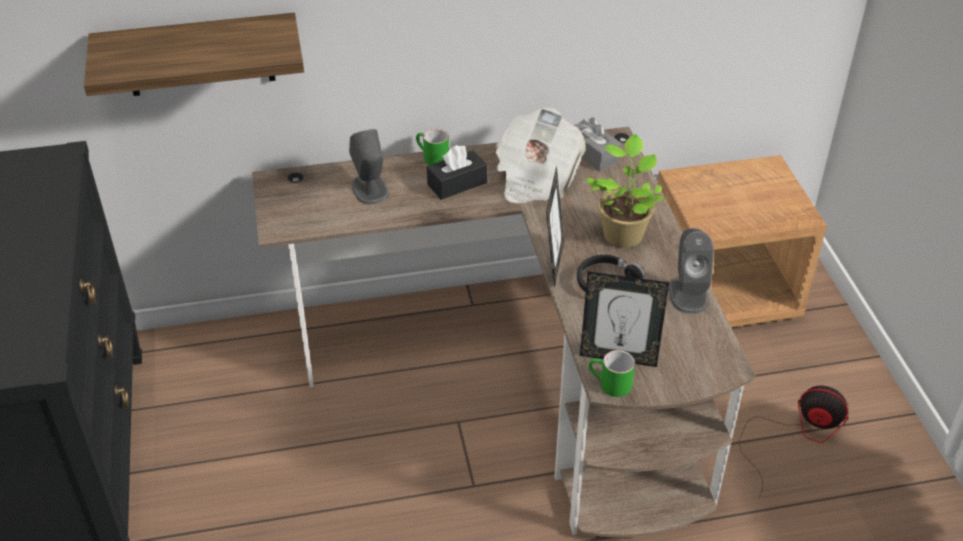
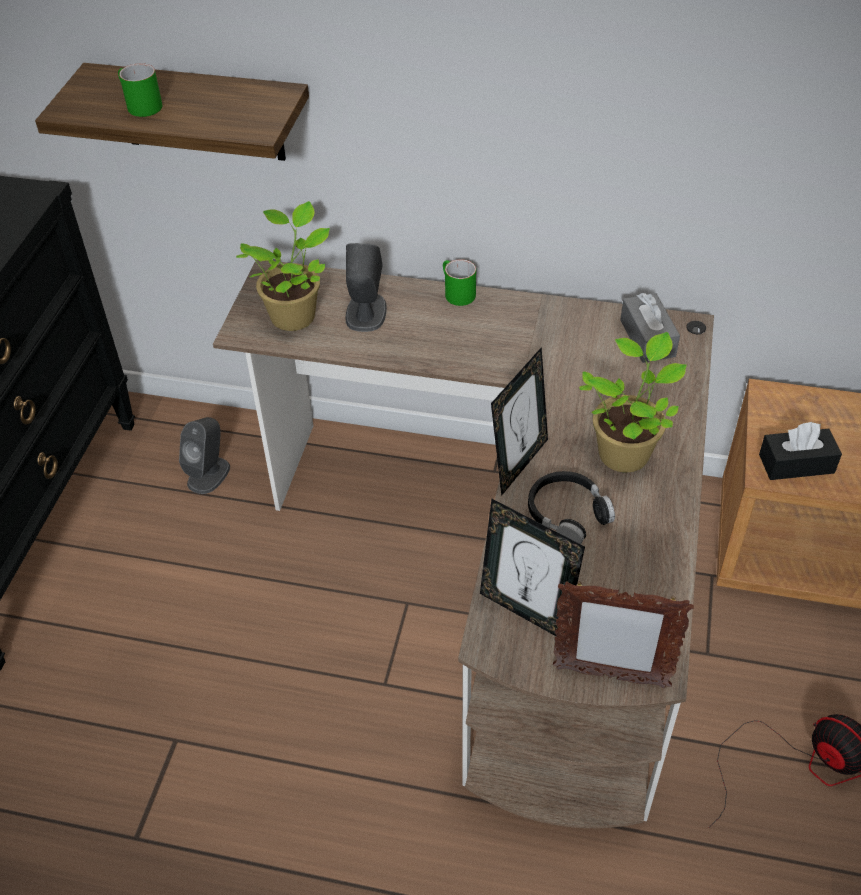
camera: 25 degrees right, 5 degrees up
(313, 205) = (294, 314): none -> potted plant
(457, 184) = (465, 332): black tissue box -> black tissue box (796, 464)
(536, 178) = (561, 350): newspaper -> none
(609, 384) = (493, 644): green mug -> green mug (139, 106)
(688, 294) = (661, 557): grey speaker -> grey speaker (209, 474)
(699, 379) = (610, 676): none -> picture frame

